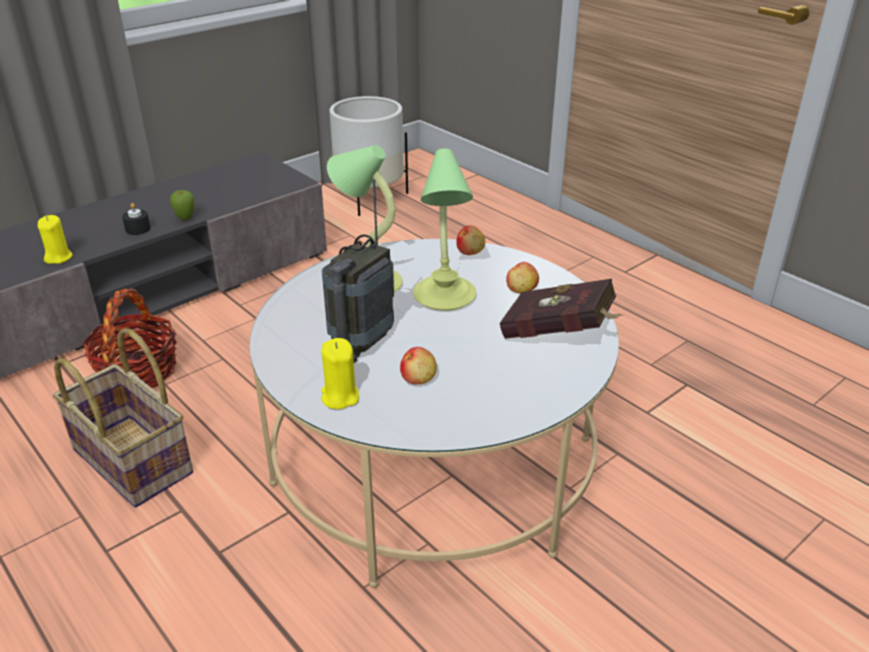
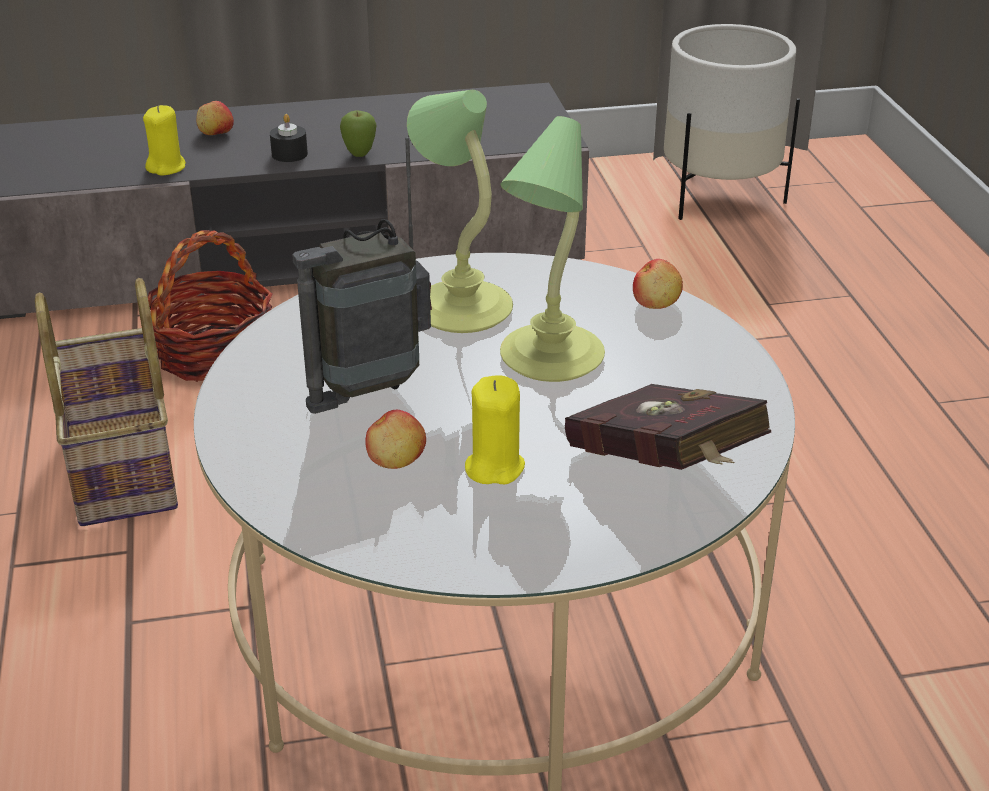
camera: 30 degrees right, 0 degrees up
(340, 397) = (271, 448): yellow candle -> yellow candle (494, 467)
(522, 290) = (677, 384): apple -> apple (216, 133)

